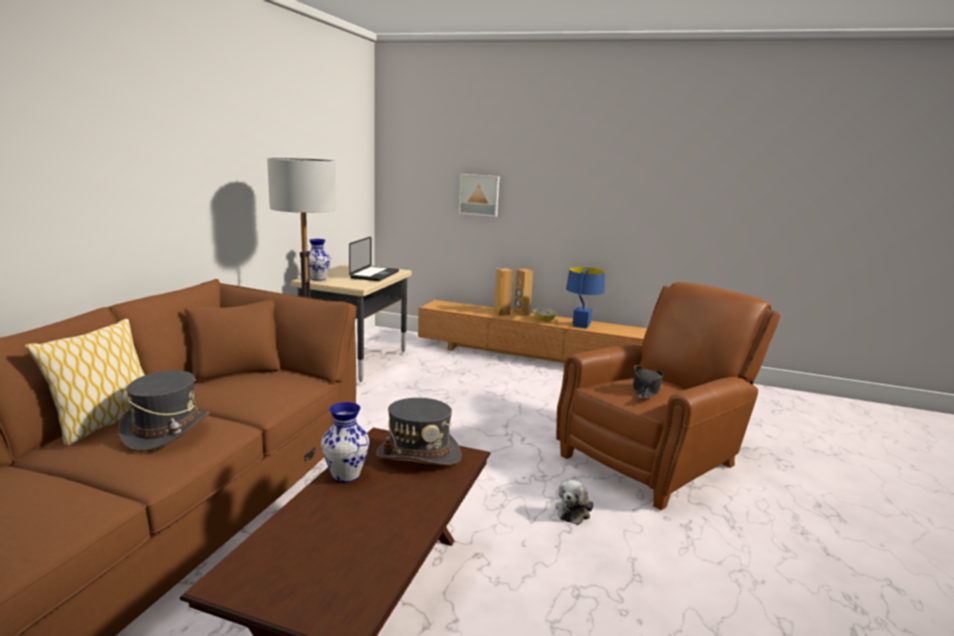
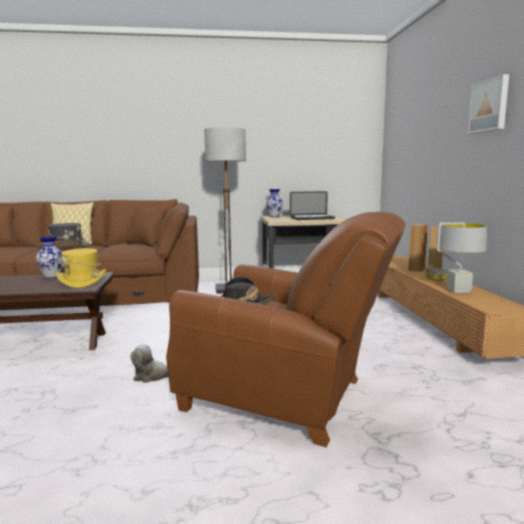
camera: 65 degrees right, 5 degrees down
(419, 454) = (82, 281): grey hat -> yellow hat
(479, 195) = (425, 155): picture -> picture (490, 105)
(581, 325) = (458, 290): blue table lamp -> grey table lamp

